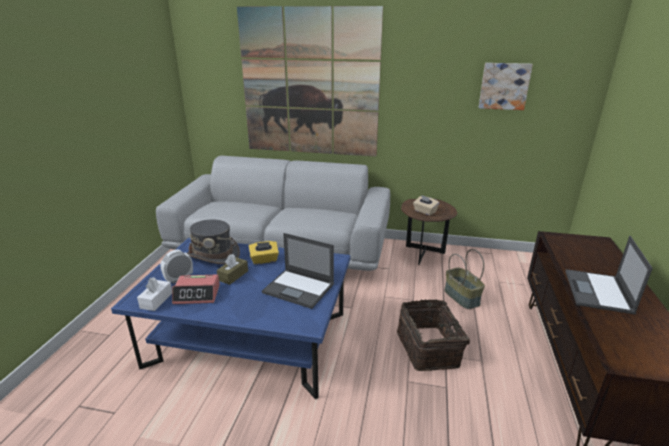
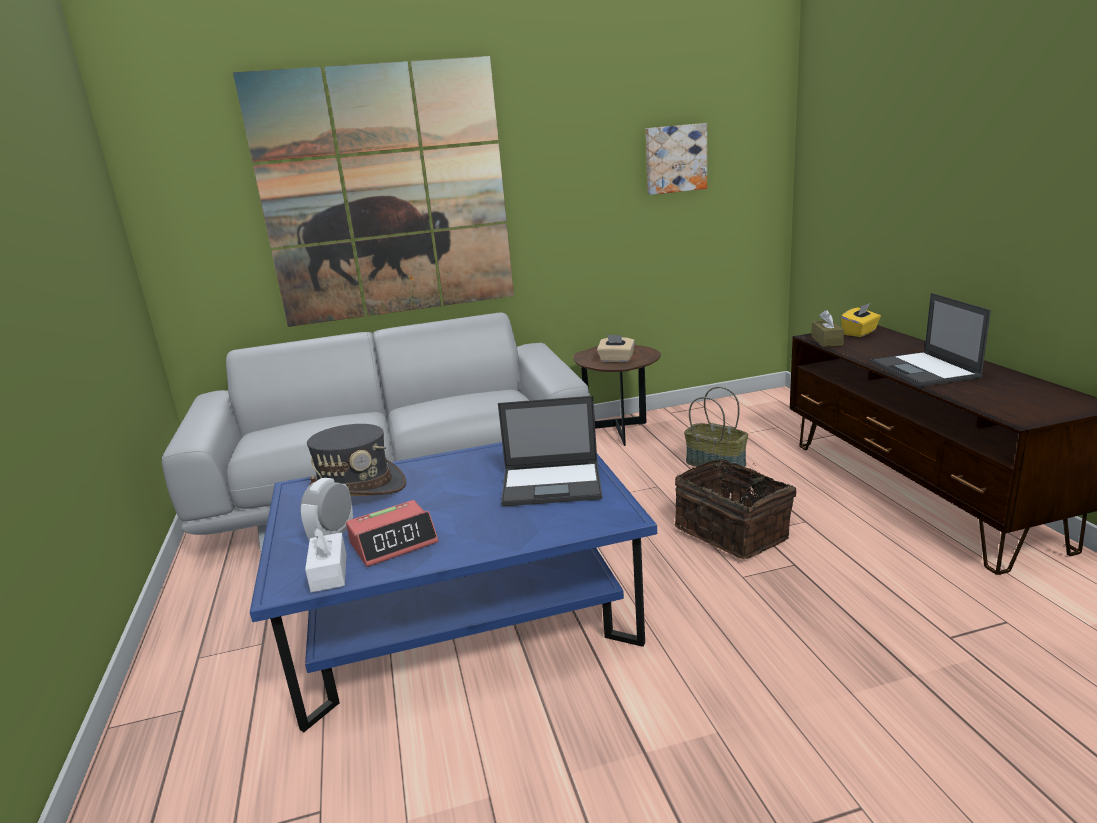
camera: 25 degrees left, 5 degrees down
(233, 275) = (425, 502): brown tissue box -> brown tissue box (826, 341)
(264, 260) = (452, 470): yellow tissue box -> yellow tissue box (860, 333)

